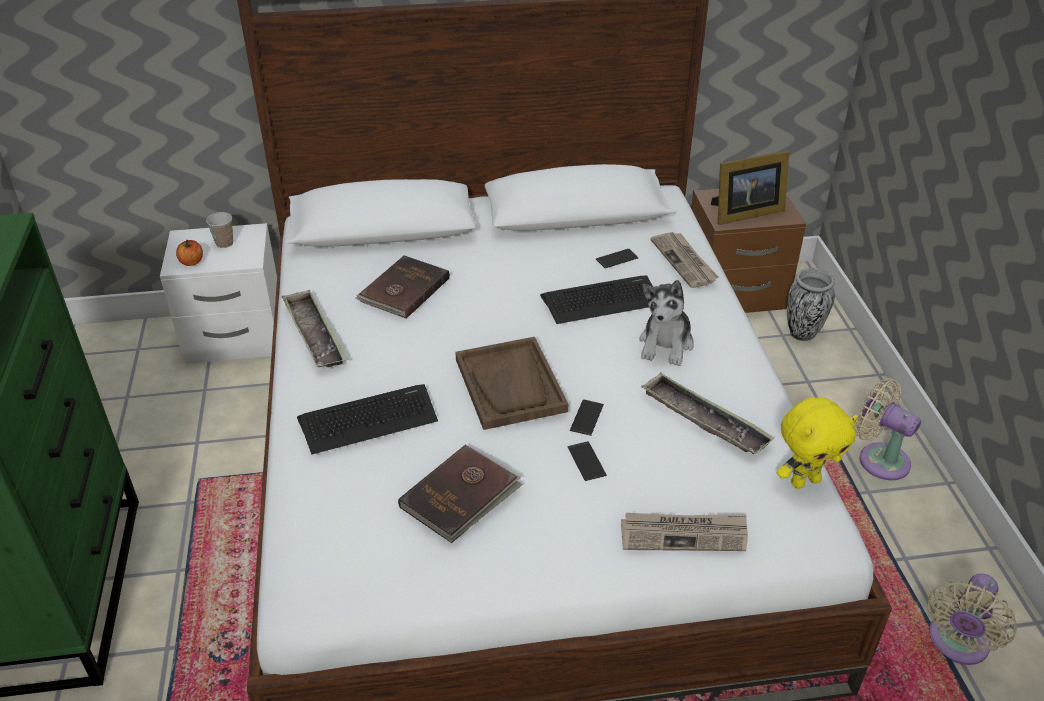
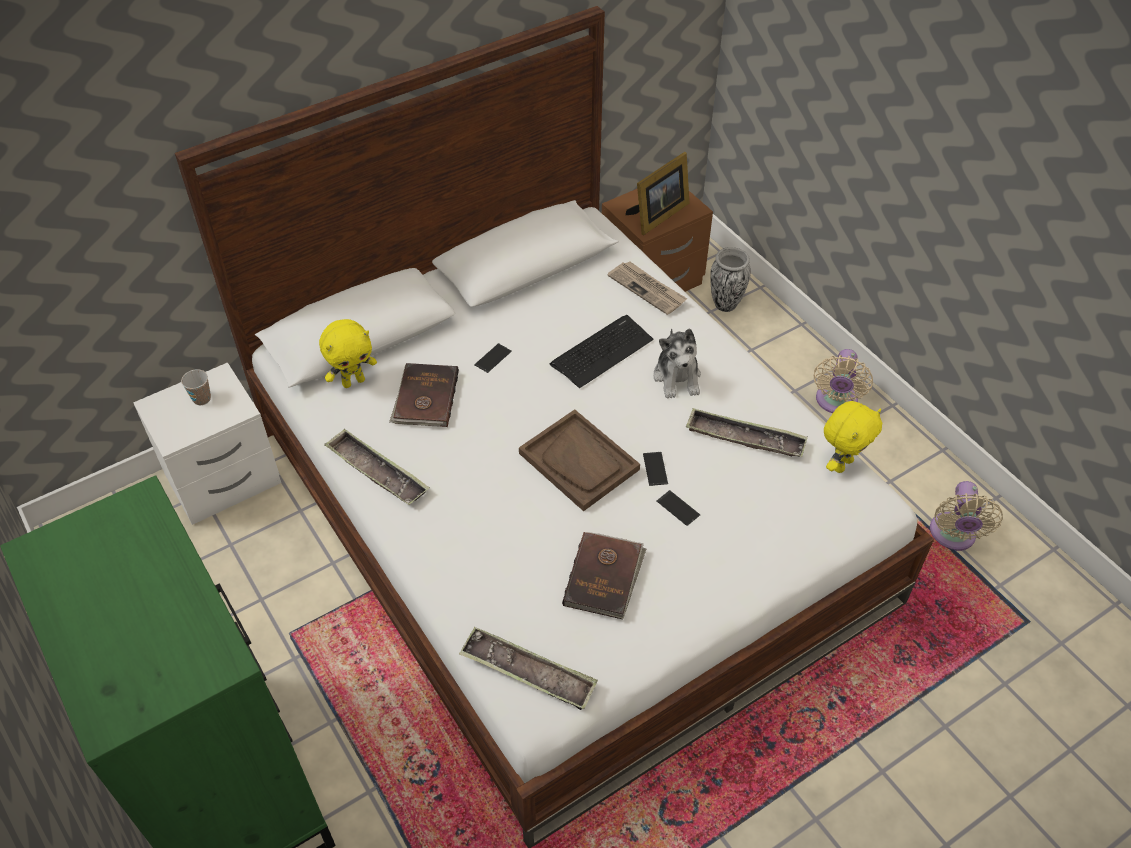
camera: 25 degrees left, 10 degrees up
(192, 262) = (184, 430): apple -> none
(320, 557) = (528, 673): none -> tray
(350, 259) = (353, 381): none -> yellow plush toy
(368, 419) = (483, 537): keyboard -> none
(617, 259) = (590, 304): phone -> phone (493, 358)
(684, 534) = (783, 542): newspaper -> none
(879, 459) = (835, 402): beige fan -> beige fan turned 90 degrees counterclockwise

